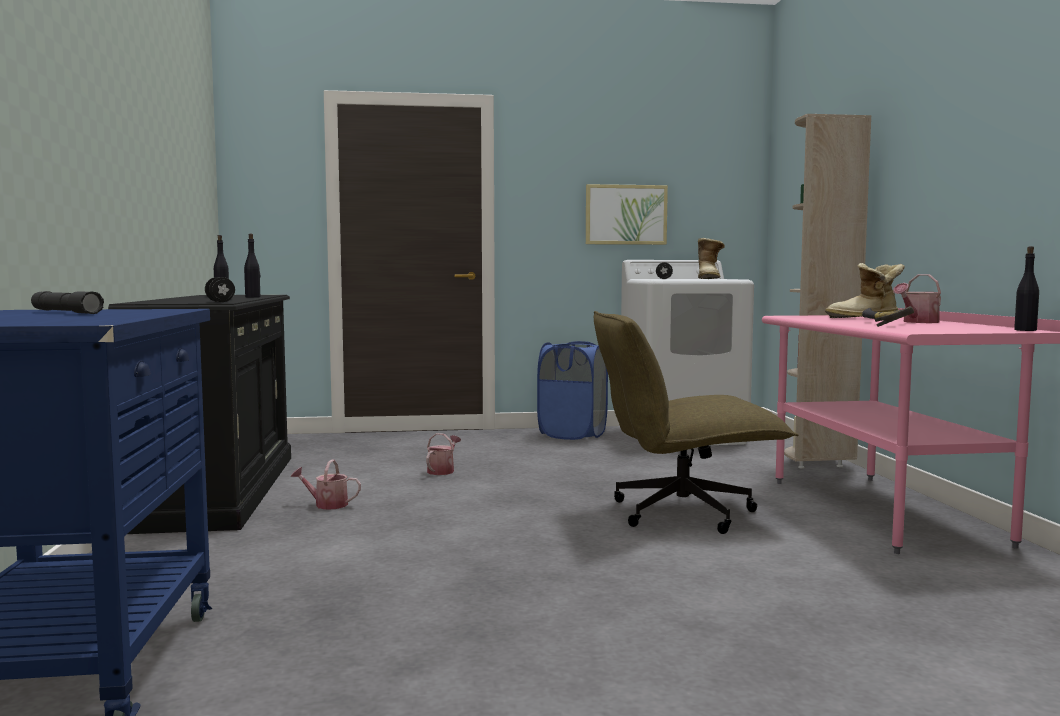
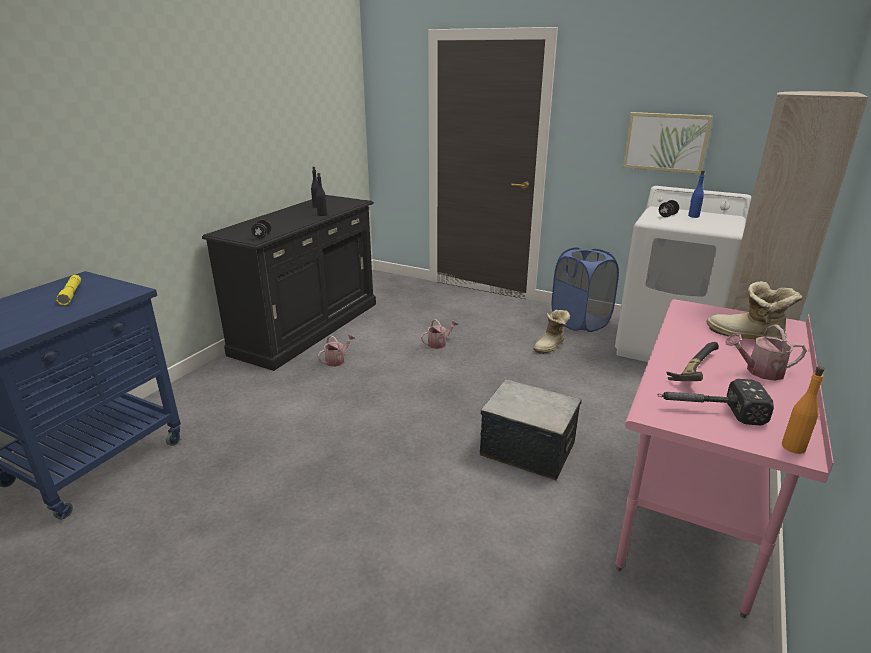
camera: 35 degrees right, 20 degrees up
(66, 312) = (71, 294): grey flashlight -> yellow flashlight
(327, 504) = (337, 360): watering can -> watering can turned 90 degrees clockwise
(684, 513) = (527, 449): beige office chair -> storage box
(685, 278) = (693, 216): none -> blue bottle
(709, 278) = (715, 220): boot -> boot (551, 346)
(939, 329) = (707, 410): none -> hammer
(1025, 330) = (793, 447): black bottle -> orange bottle

